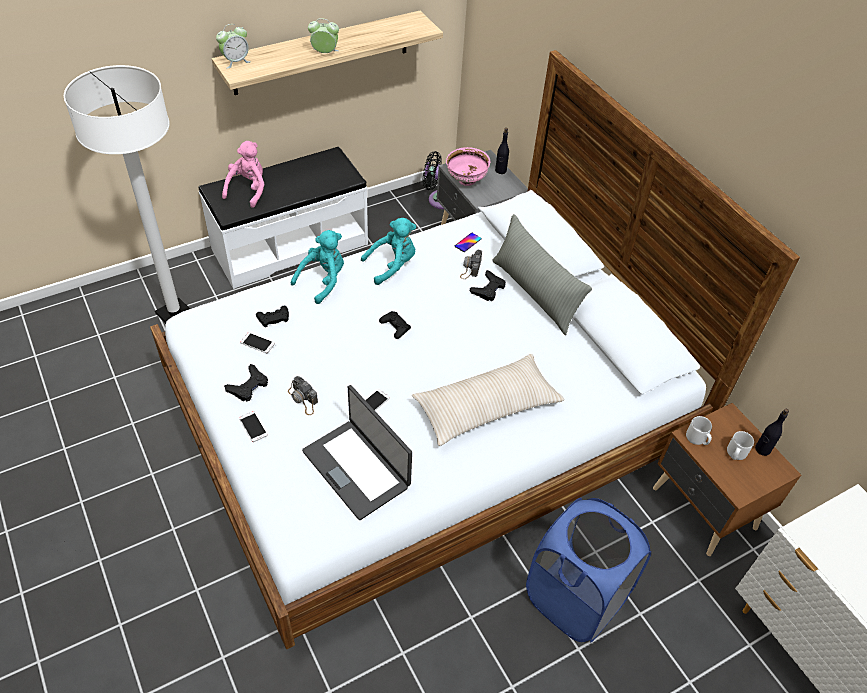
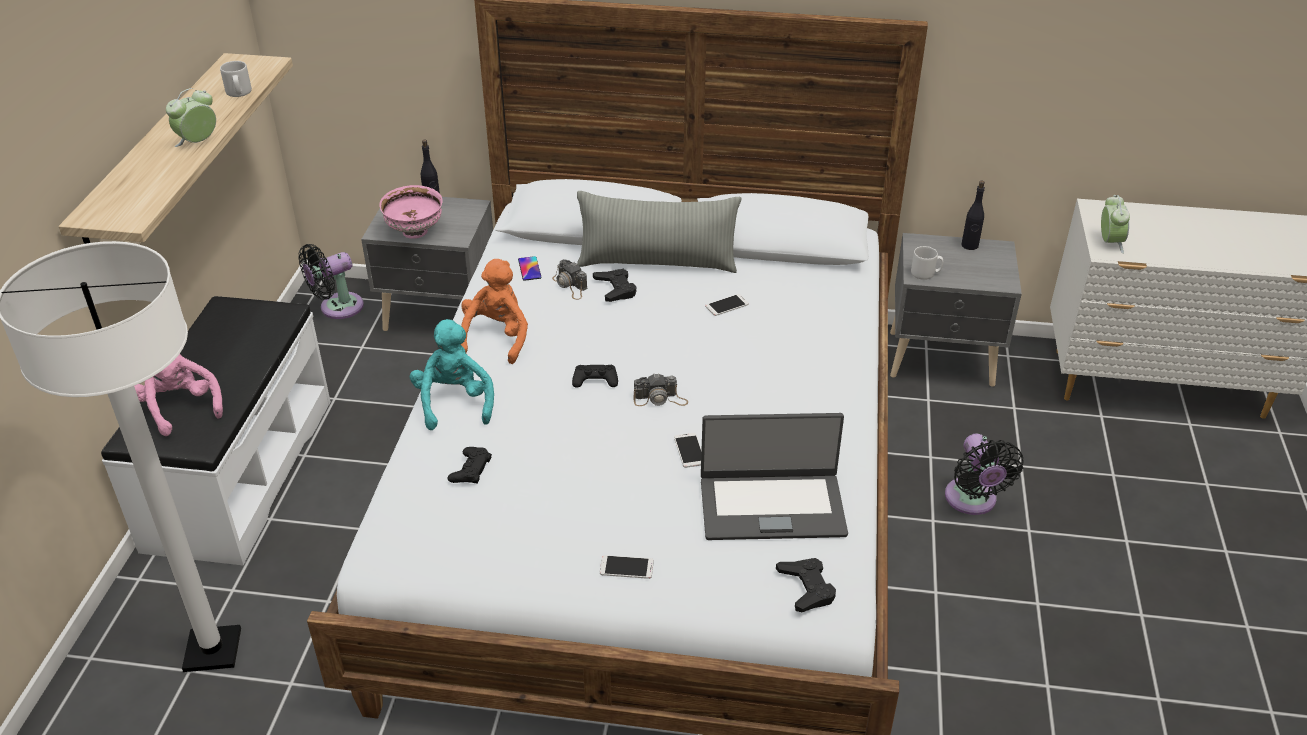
camera: 50 degrees left, 10 degrees down
(235, 61) = (101, 210): alarm clock -> alarm clock (1109, 243)
(248, 386) = (557, 543): black game controller -> black game controller (806, 588)
(257, 343) = (496, 502): phone -> phone (727, 305)
(303, 399) = (627, 504): camera -> camera (660, 399)
(392, 265) = (496, 338): turquoise plush toy -> orange plush toy
(486, 407) = (778, 371): beige pillow -> none
(575, 599) = (972, 501): blue laundry basket -> black fan
(703, 510) = (943, 360): brown nightstand -> grey nightstand
(735, 454) = (961, 262): grey mug -> grey mug (239, 93)

